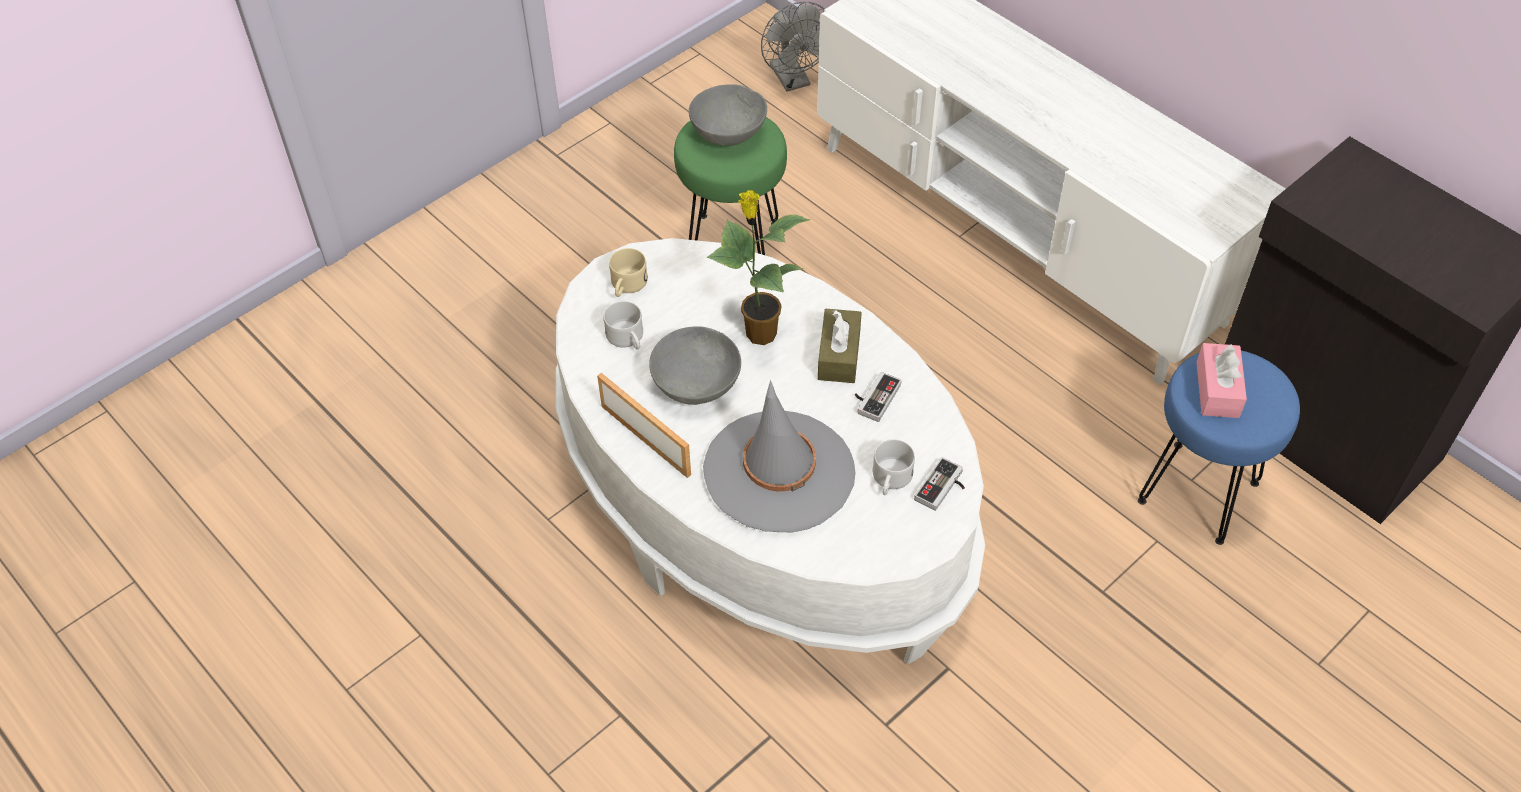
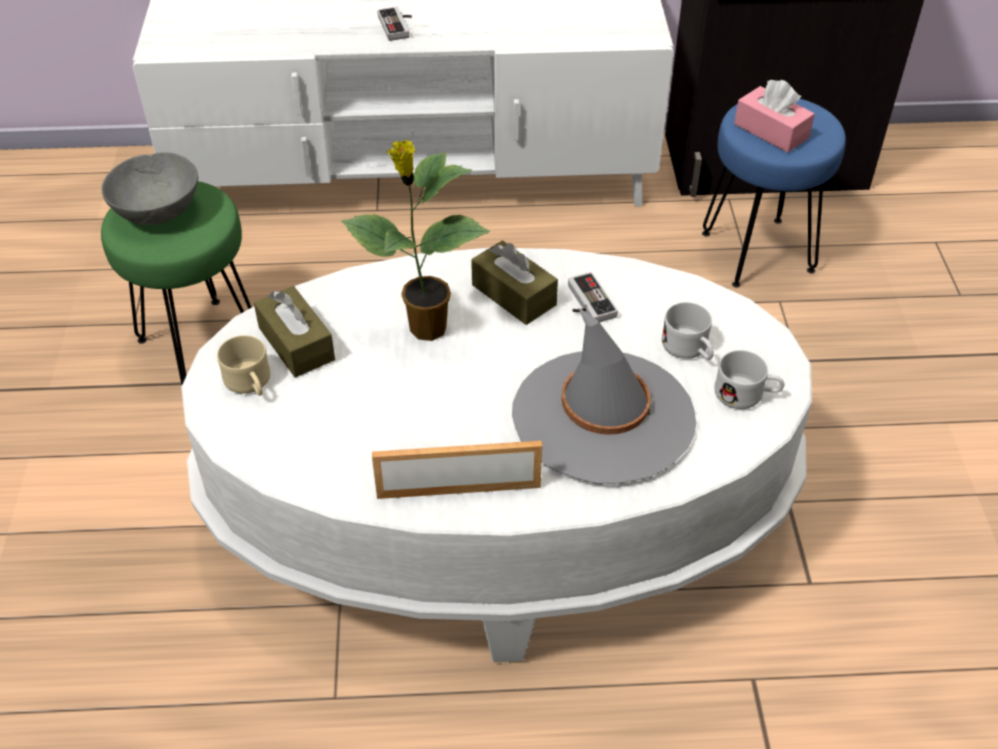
camera: 50 degrees left, 5 degrees down
(628, 339) = (317, 425): white mug -> white mug (747, 394)
(680, 282) = (296, 344): none -> brown tissue box
(696, 385) = (435, 409): grey bowl -> none
(793, 80) = (86, 190): grey fan -> none
(943, 489) = (732, 323): game controller -> game controller (398, 26)

